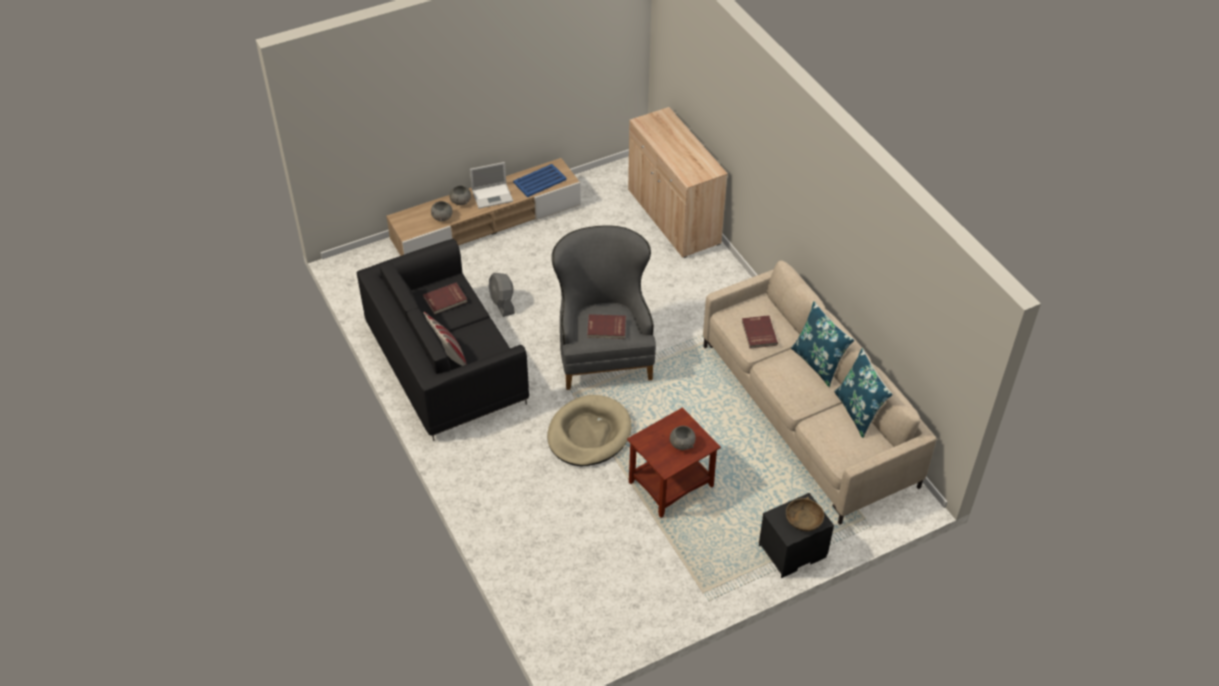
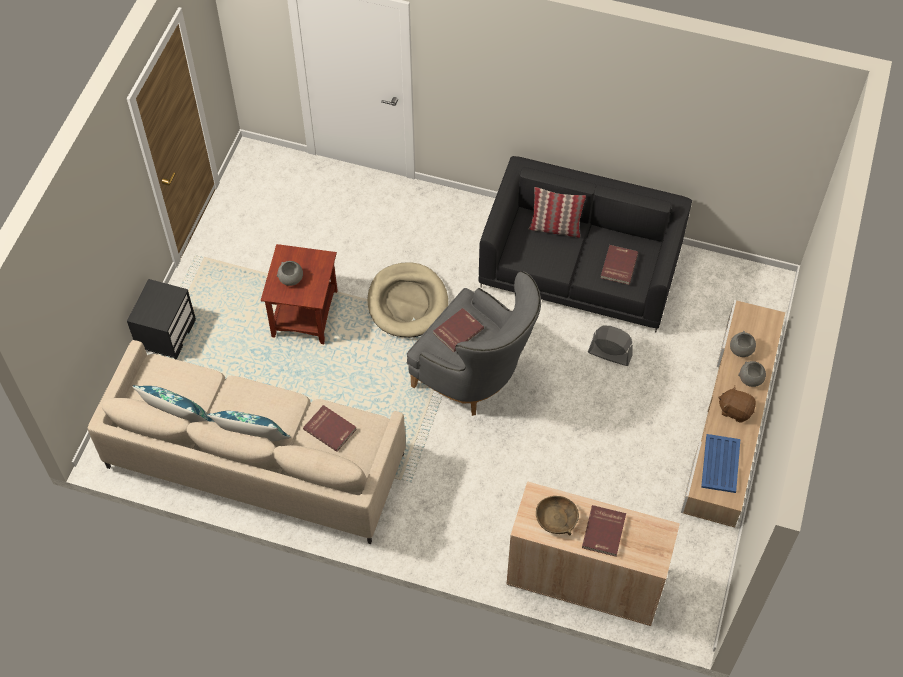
camera: 135 degrees right, 10 degrees up
(493, 195) = (735, 410): laptop -> brown plush toy
(674, 141) = (605, 532): none -> red book
(803, 519) = (153, 307): brown bowl -> brown bowl (557, 519)

